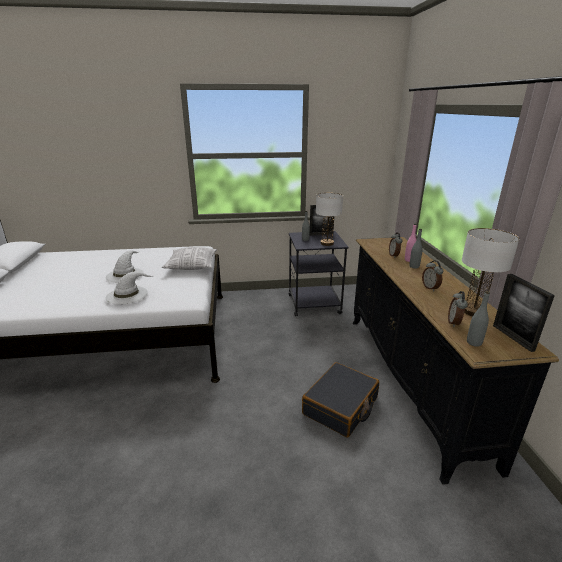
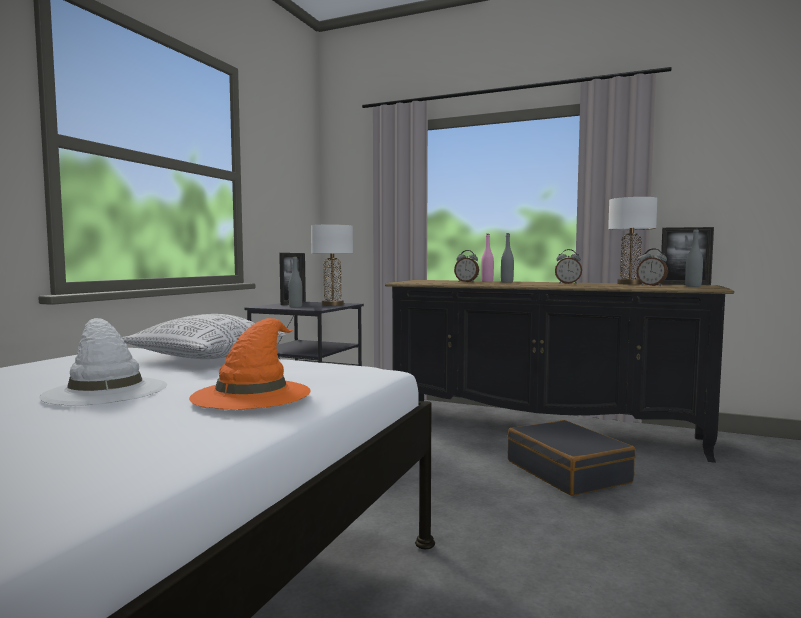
camera: 60 degrees left, 20 degrees down
(127, 295) = (252, 393): white hat -> orange hat

